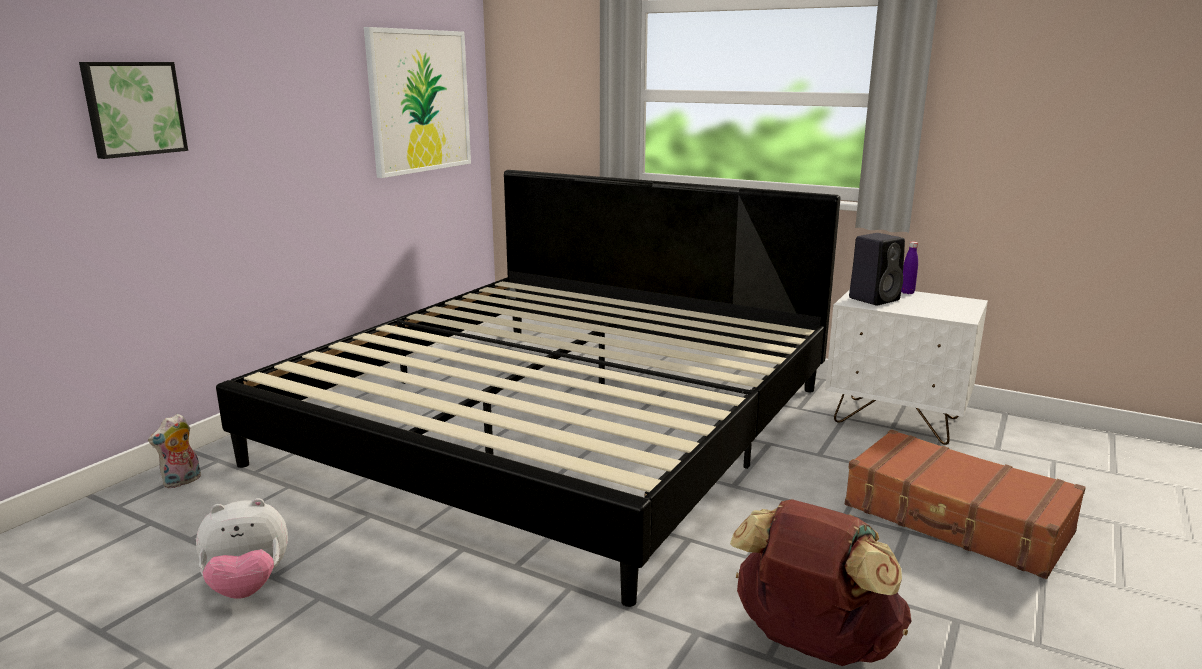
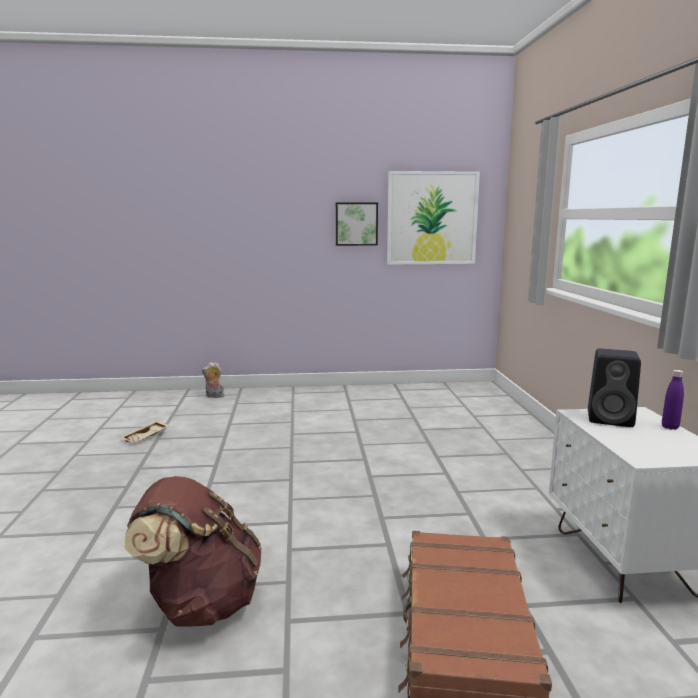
camera: 55 degrees right, 5 degrees down
(133, 108) = (233, 214): picture -> picture (356, 224)
(247, 586) = (146, 437): plush toy -> beige tray
(556, 423) = (382, 440): bed -> none

